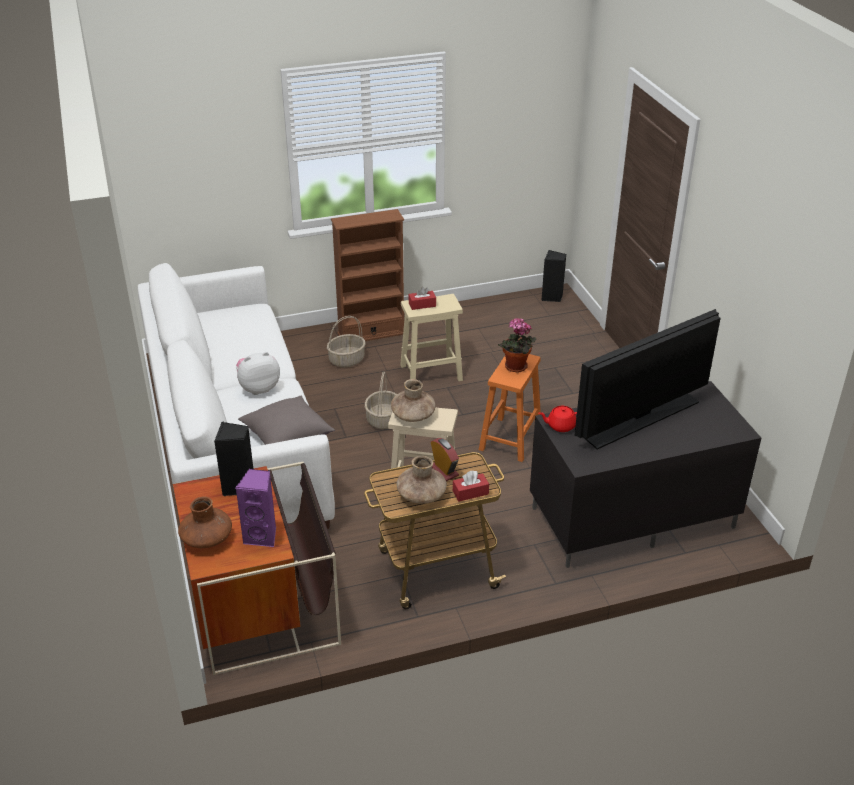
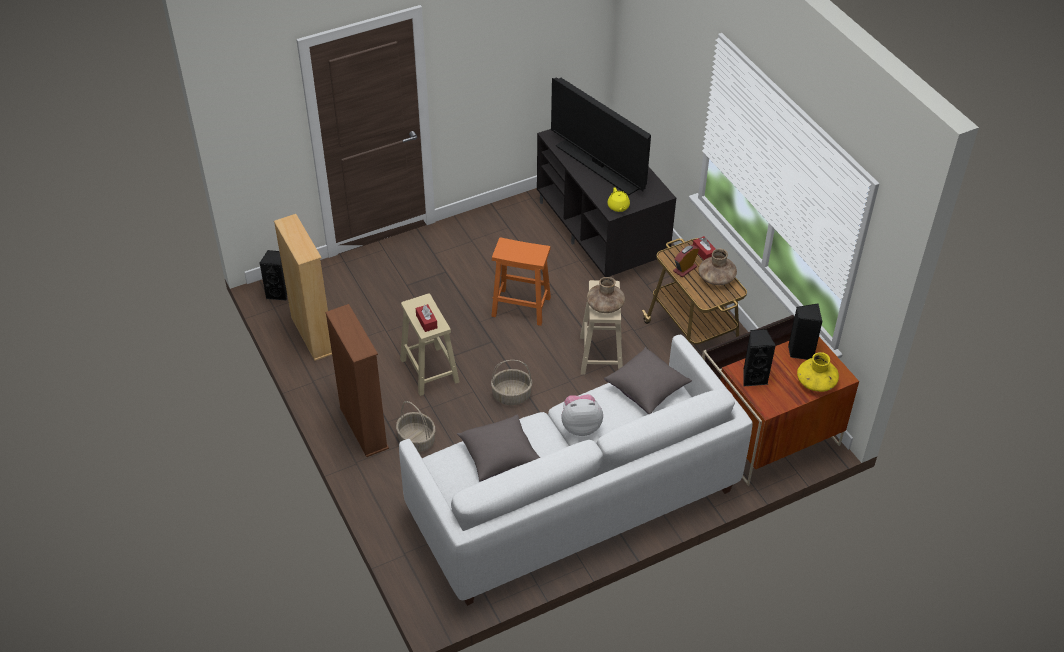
camera: 100 degrees left, 10 degrees up
(207, 538) = (816, 382): brown vase -> yellow vase
(244, 337) = (499, 456): none -> grey pillow
(258, 388) = (580, 426): plush toy -> plush toy turned 120 degrees clockwise
(262, 536) = (800, 351): purple speaker -> black speaker
(493, 312) = (312, 335): none -> beige bookcase
(515, 368) = (520, 251): potted plant -> none
(560, 426) = (618, 207): red teapot -> yellow teapot

